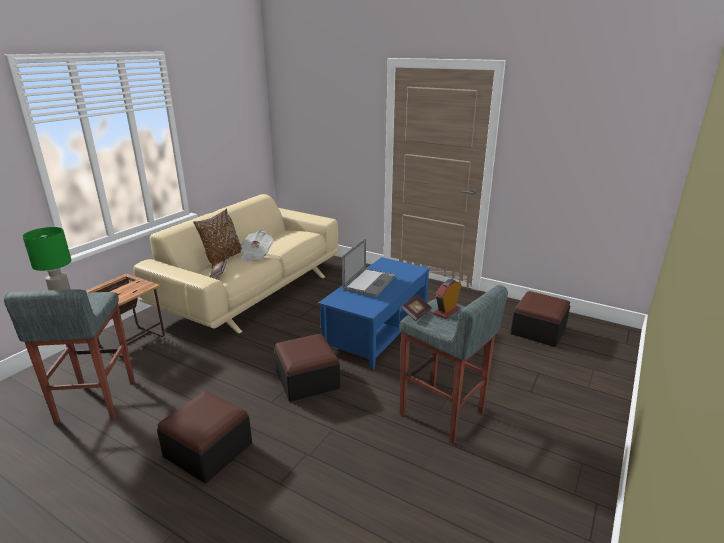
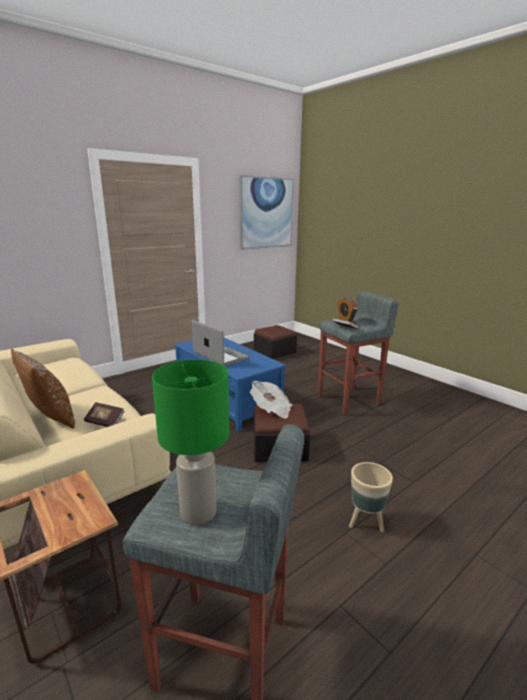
camera: 70 degrees left, 5 degrees down
(208, 450) = (365, 522): ottoman -> beige planter
(256, 255) = (85, 392): newspaper -> newspaper (271, 409)
(613, 136) = (266, 213): none -> picture

